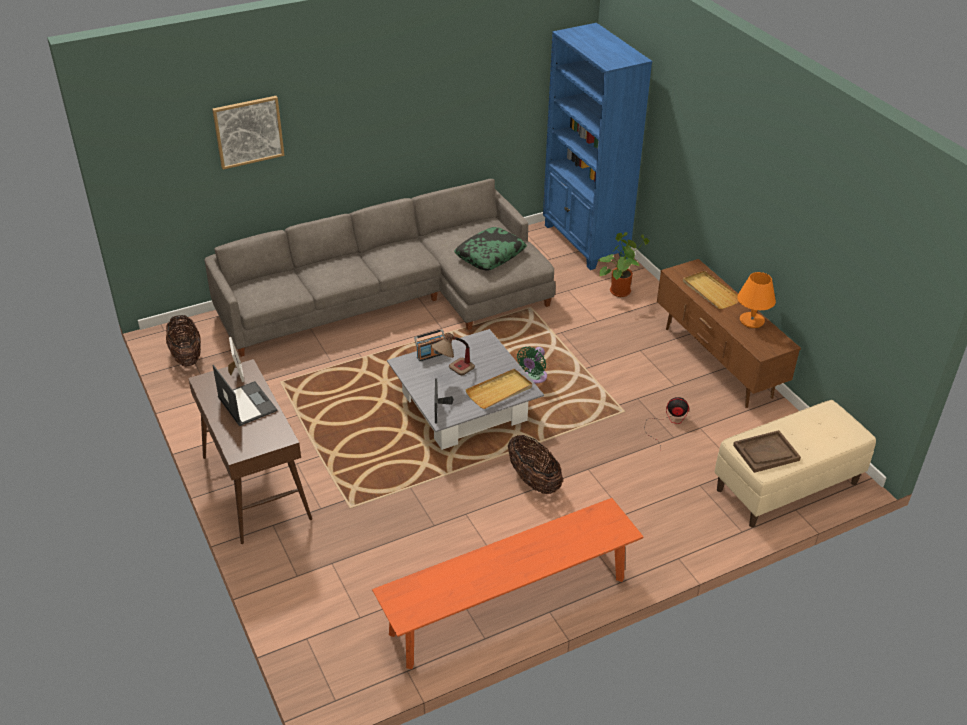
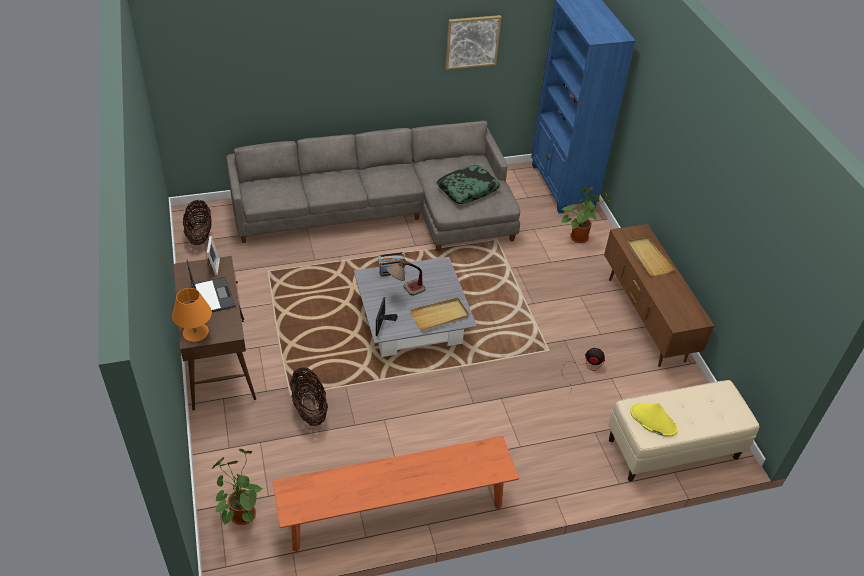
camera: 10 degrees right, 5 degrees up
(248, 131) = (271, 55): picture -> picture (472, 41)
(334, 641) = (241, 513): none -> potted plant
(533, 480) = (451, 400): basket -> basket (309, 409)
(534, 378) = (480, 305): green fan -> none
(751, 321) = (677, 292): orange table lamp -> orange table lamp (195, 333)
(766, 453) = (653, 420): brown tray -> yellow hat

